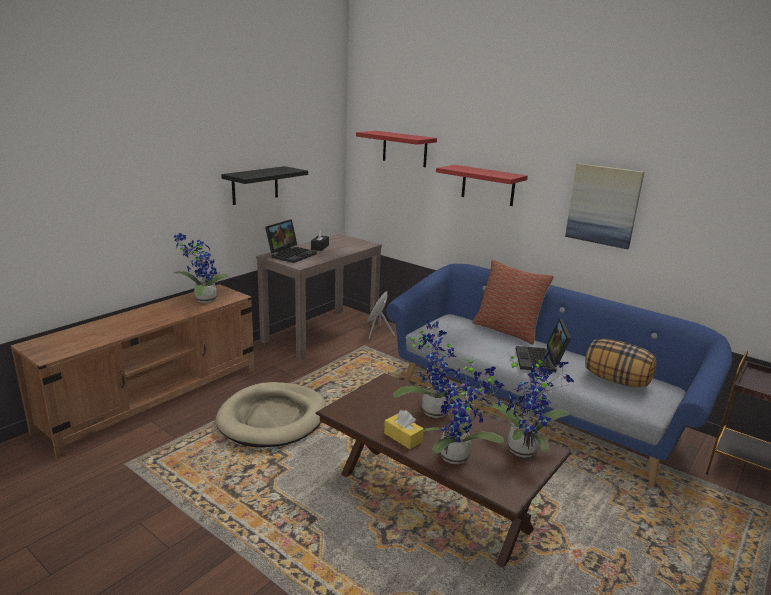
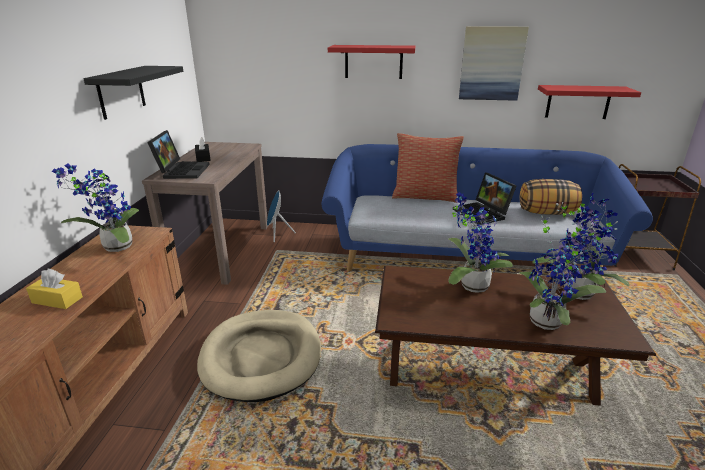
camera: 30 degrees left, 5 degrees up
(403, 437) = (484, 322): yellow tissue box -> yellow tissue box (57, 300)
(404, 149) = (270, 35): red shelf -> red shelf (578, 102)

